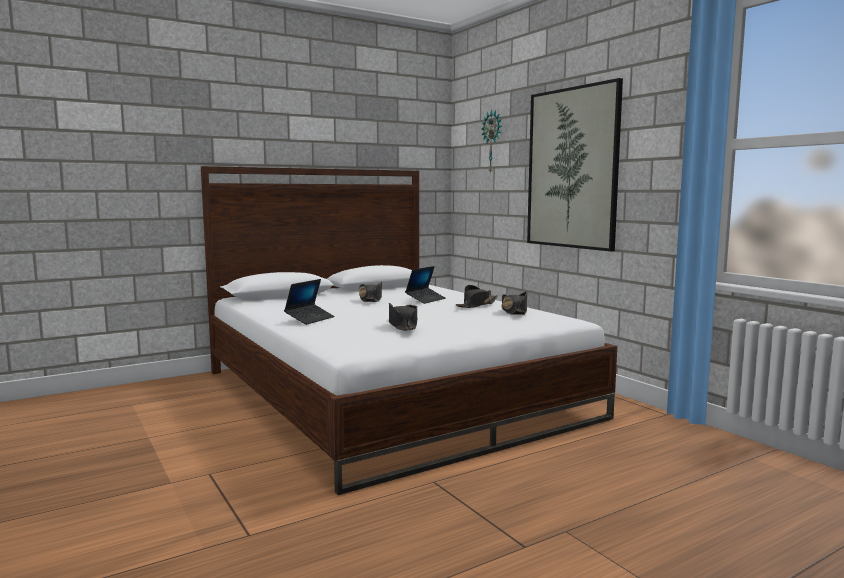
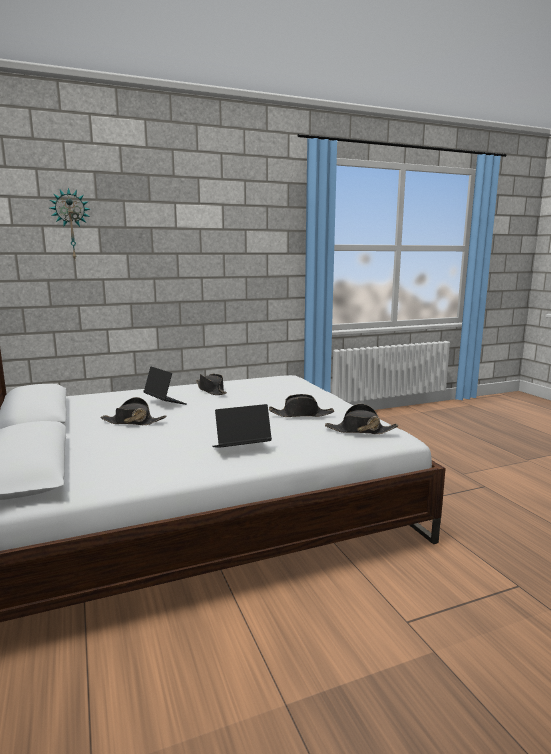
camera: 80 degrees left, 5 degrees up
(310, 319) = (241, 449): laptop -> laptop turned 60 degrees counterclockwise
(514, 311) = (248, 384): black hat -> black hat (360, 430)
(572, 168) = (193, 258): picture -> none

